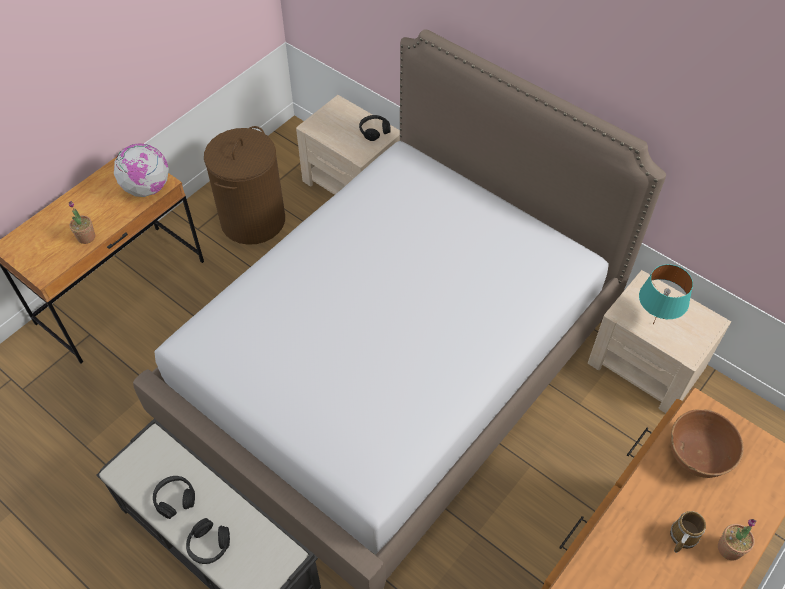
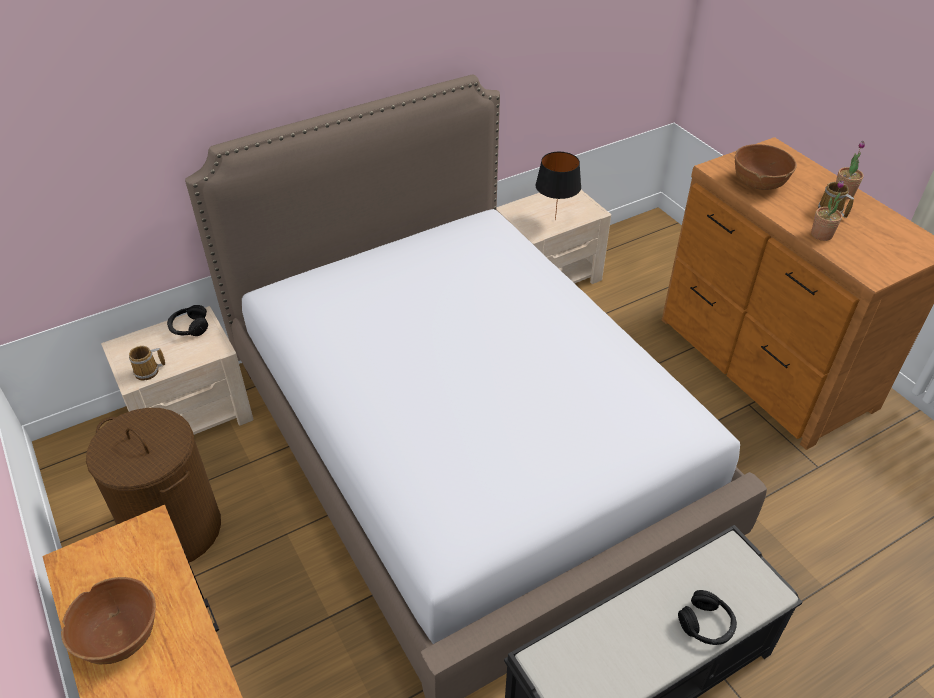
camera: 70 degrees left, 10 degrees down
(86, 204) = (119, 636): none -> brown bowl
(86, 237) = (189, 647): potted plant -> potted plant (821, 234)
(147, 188) = (146, 547): globe -> none
(175, 499) = (635, 650): black headphones -> none
(321, 130) = (148, 372): none -> mug
(653, 324) = (555, 220): turquoise table lamp -> black table lamp

